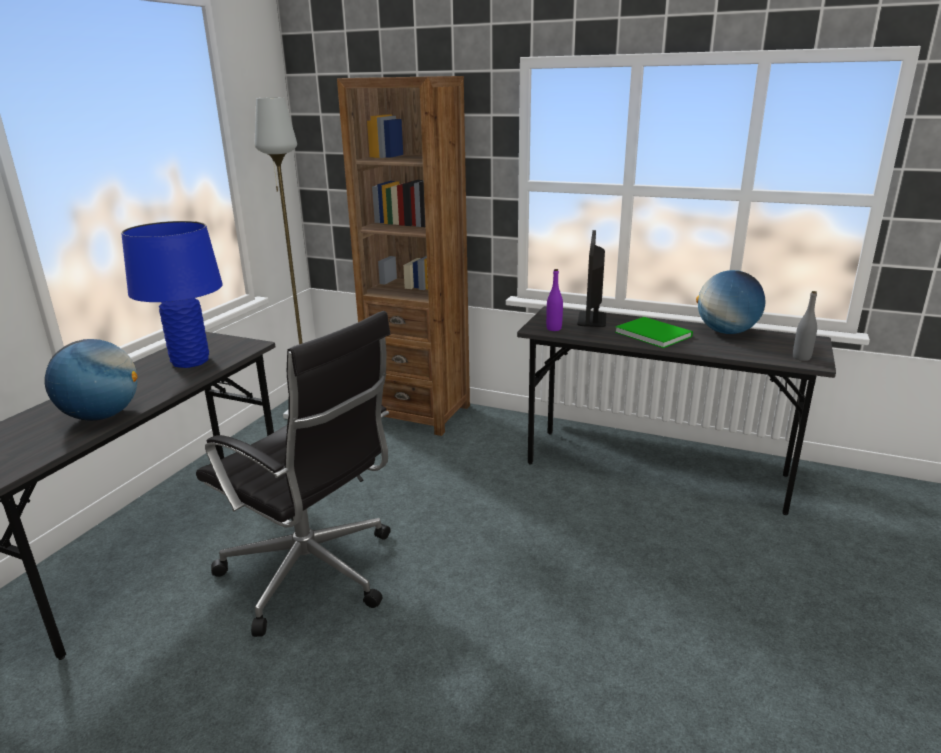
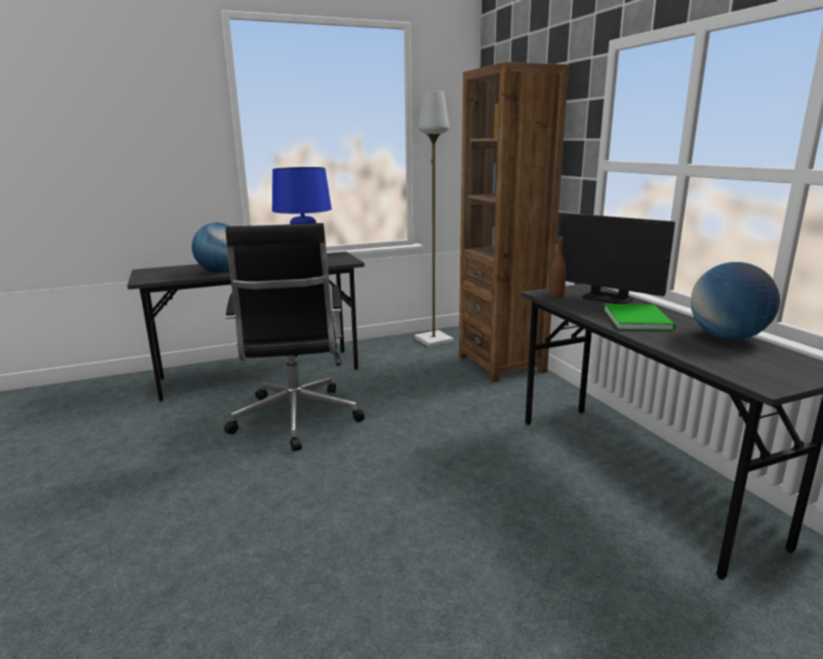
camera: 45 degrees right, 5 degrees down
(554, 328) = (556, 296): purple bottle -> brown bottle
(592, 319) = (607, 298): monitor -> monitor turned 105 degrees counterclockwise
(801, 358) = (761, 377): grey bottle -> none

